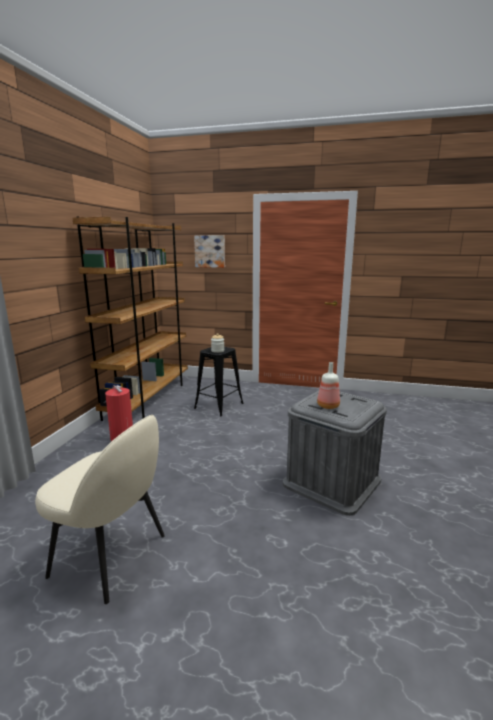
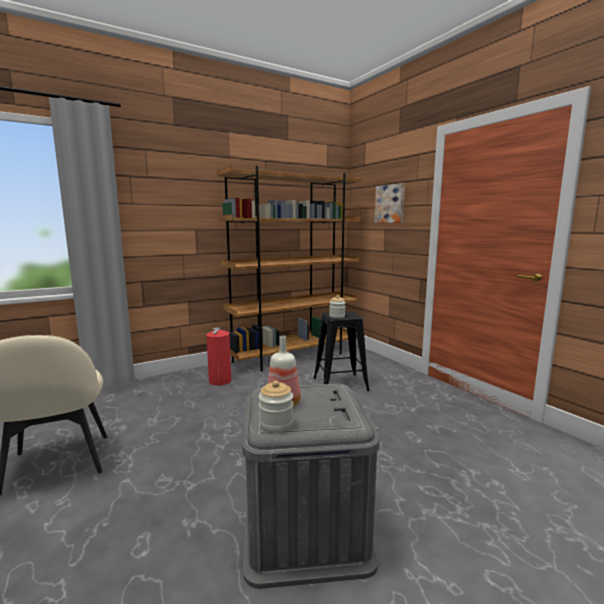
camera: 45 degrees right, 5 degrees down
(349, 415) = (276, 424): none -> jar

